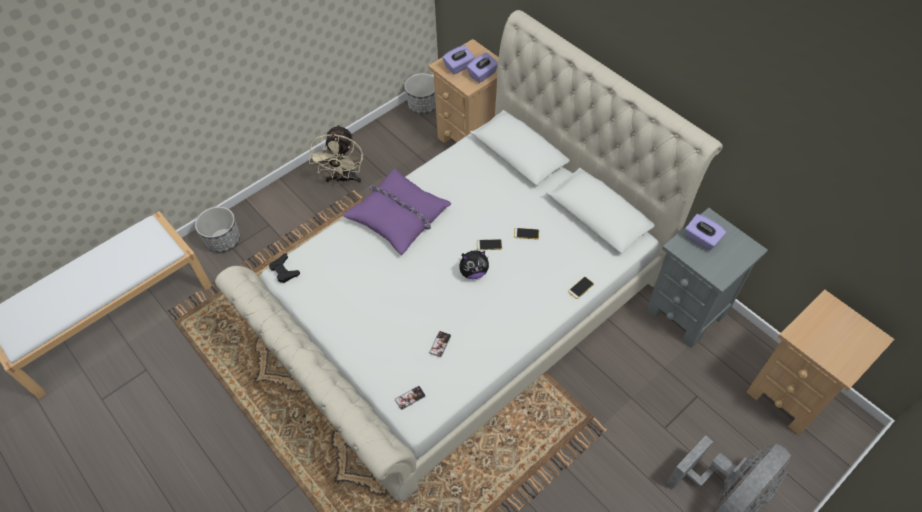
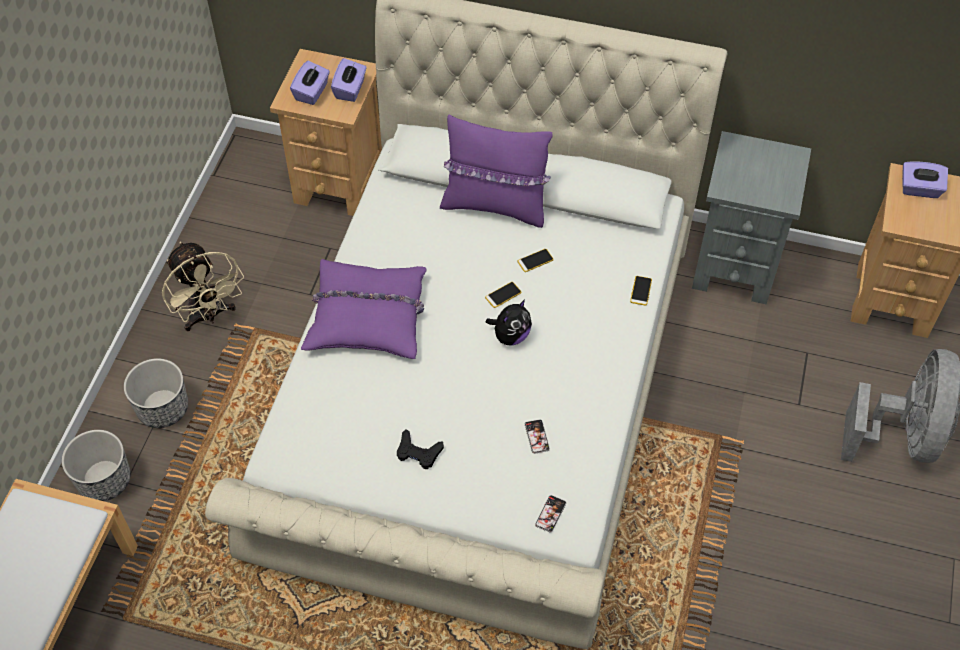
camera: 35 degrees left, 0 degrees up
(284, 270) = (276, 456): black game controller -> black game controller (418, 452)
(423, 105) = (241, 169): planter -> planter (163, 408)
(528, 187) = (495, 205): none -> purple pillow
(701, 239) = (740, 169): purple tissue box -> purple tissue box (919, 189)

